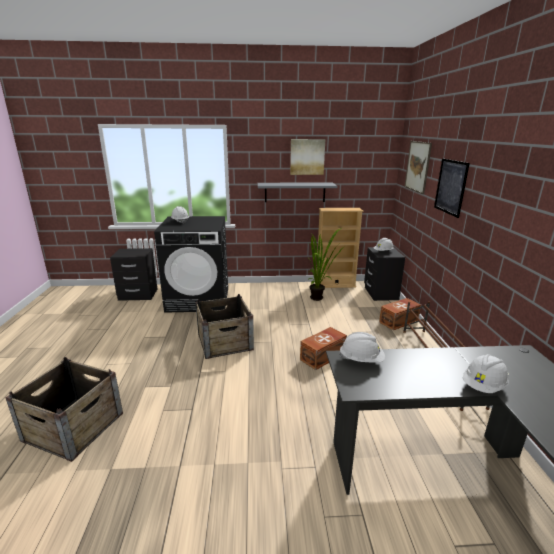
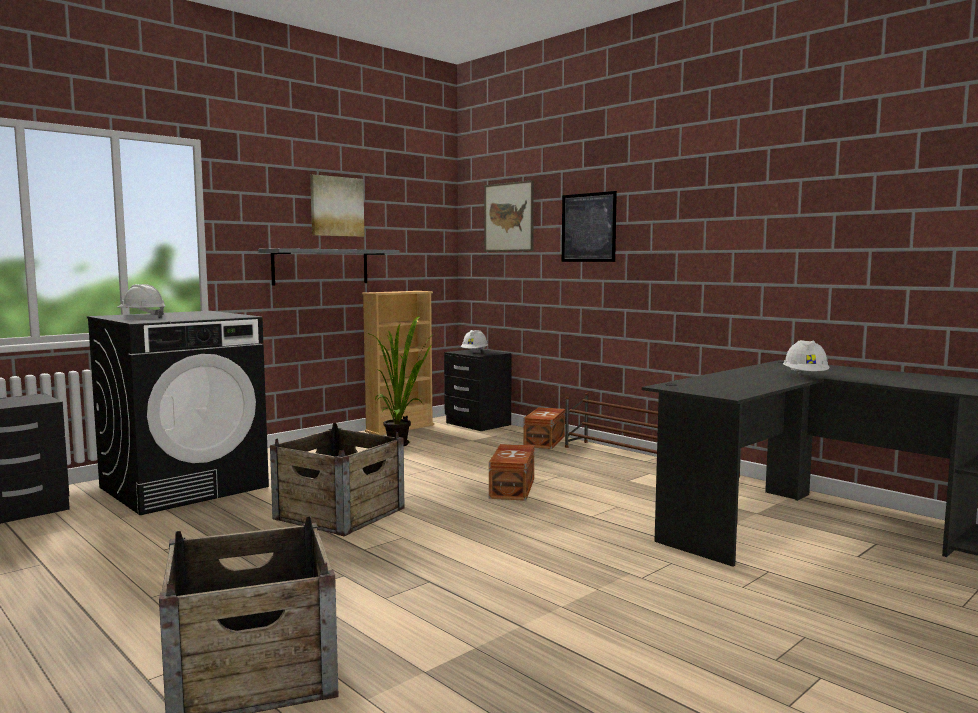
camera: 40 degrees left, 15 degrees down
(361, 360) = (688, 384): white hard hat -> none

